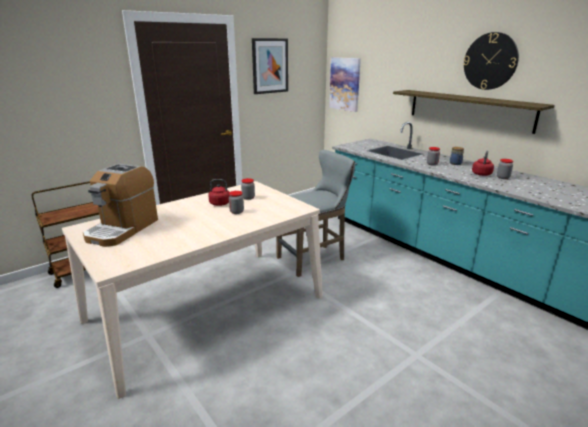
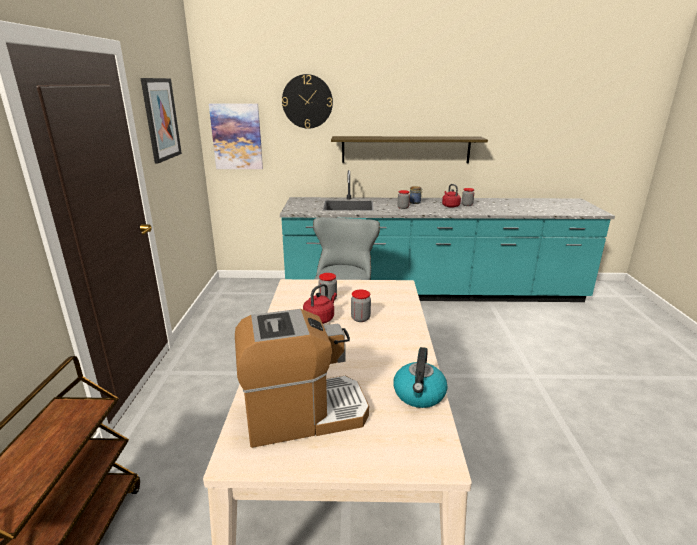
camera: 50 degrees left, 0 degrees up
(122, 229) = (303, 413): coffee machine -> coffee machine turned 75 degrees counterclockwise
(167, 249) = (419, 395): none -> kettle
(490, 61) = (421, 102): wall clock -> wall clock (307, 101)

